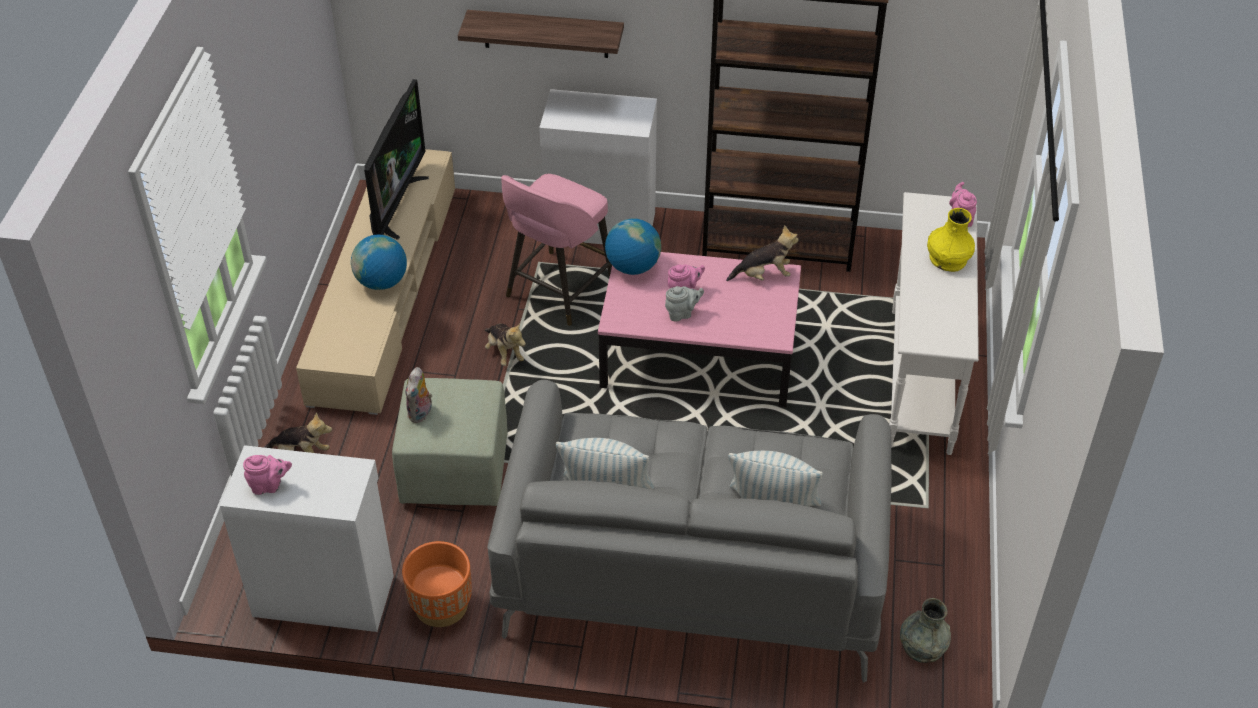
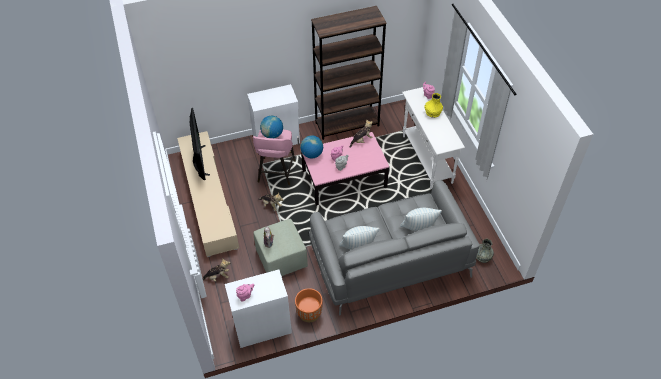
camera: 25 degrees left, 5 degrees up
(381, 282) = (214, 195): globe -> globe (272, 135)
(546, 34) = (242, 72): shelf -> none

